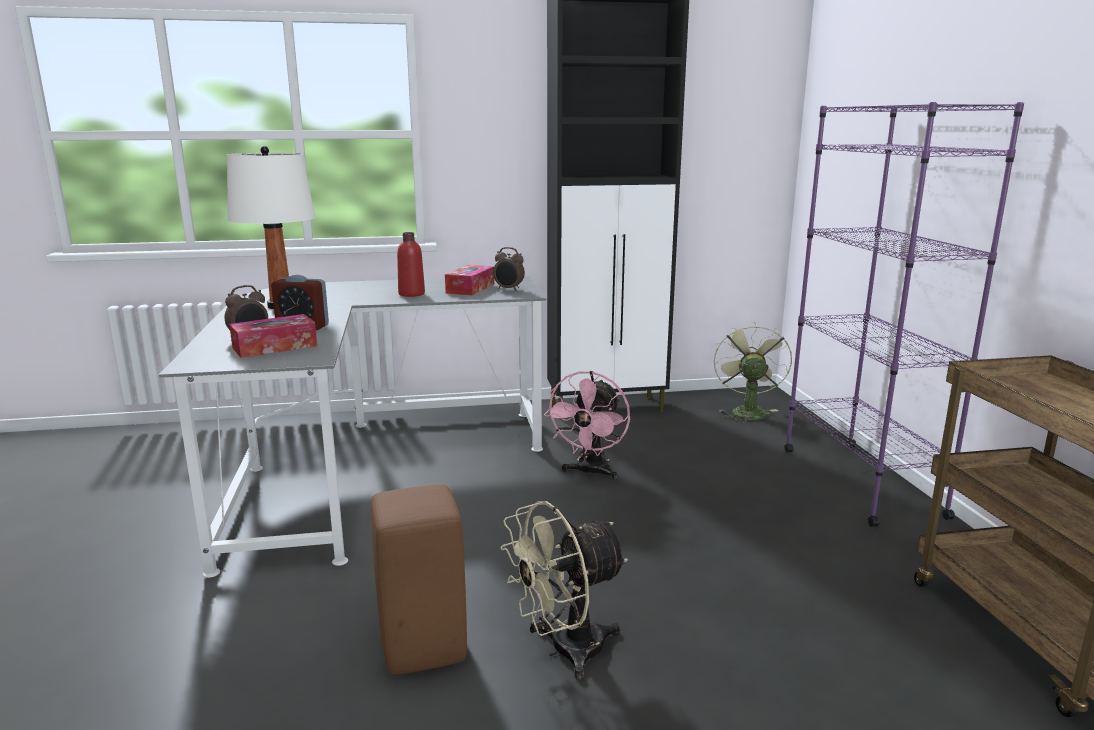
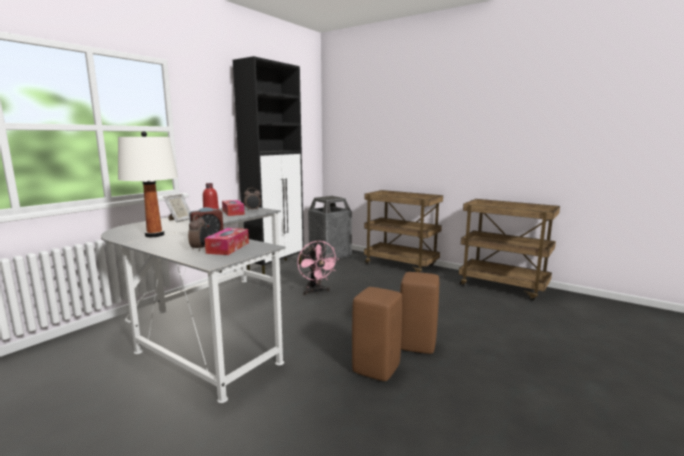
camera: 45 degrees left, 5 degrees down
(374, 288) = (179, 220): none -> picture frame
(564, 651) = (418, 345): beige fan -> brown stool
(746, 411) = (330, 255): green fan -> trash can
(860, 481) = (401, 265): purple bookcase -> brown cart

